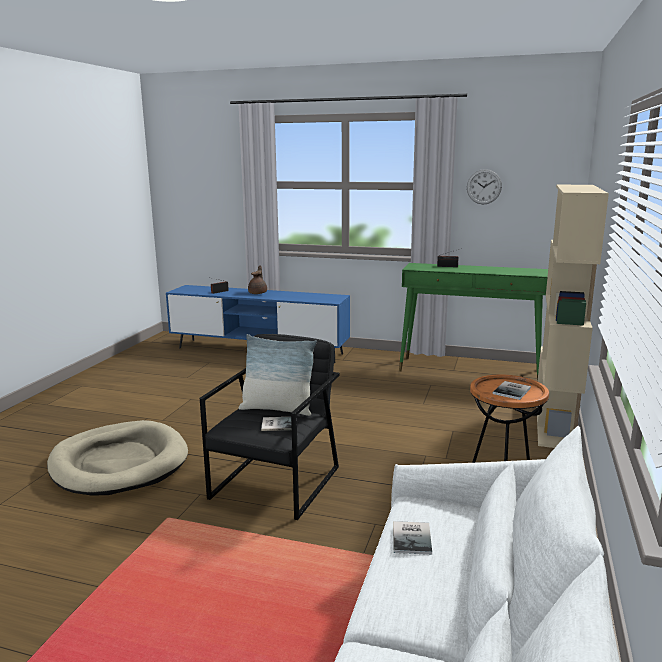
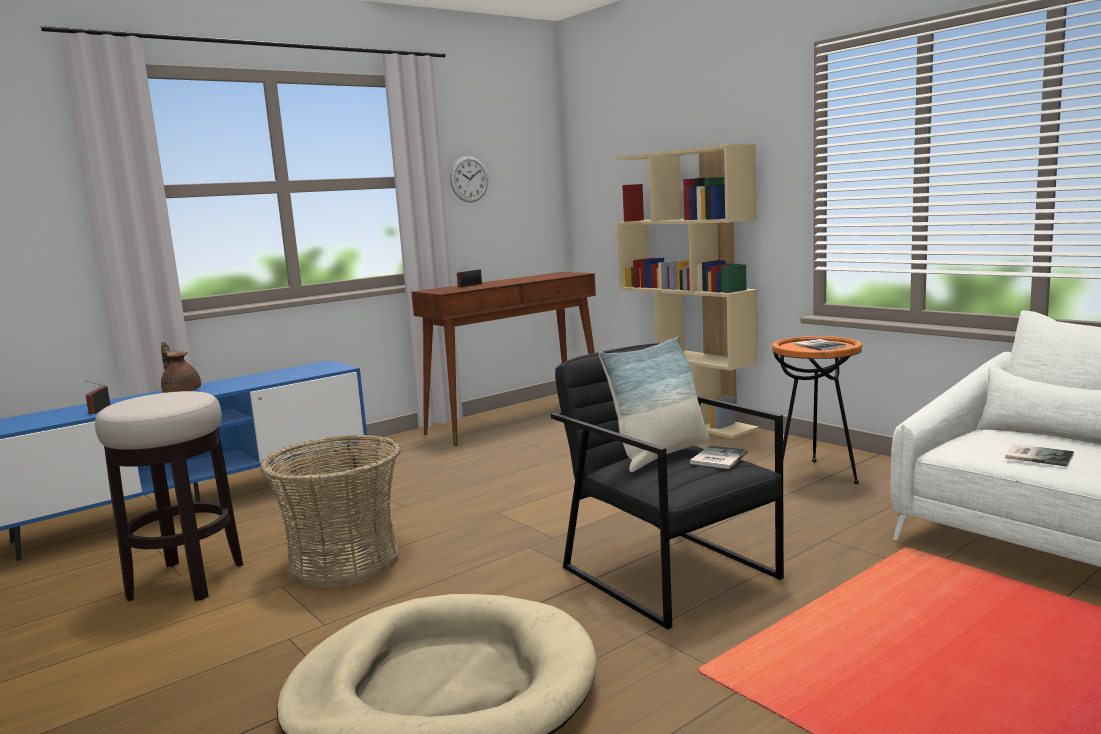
camera: 55 degrees left, 5 degrees down
(182, 381) = (186, 581): none -> stool
(223, 401) = (344, 562): none -> basket
(469, 370) = (517, 419): green console table -> brown console table

